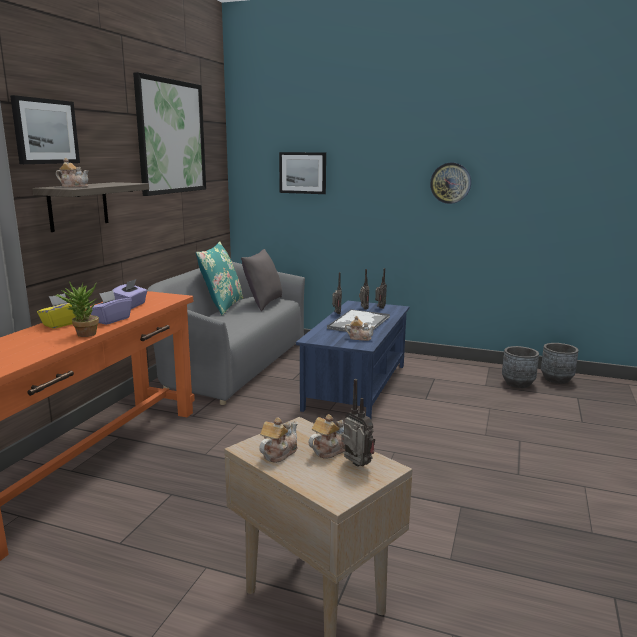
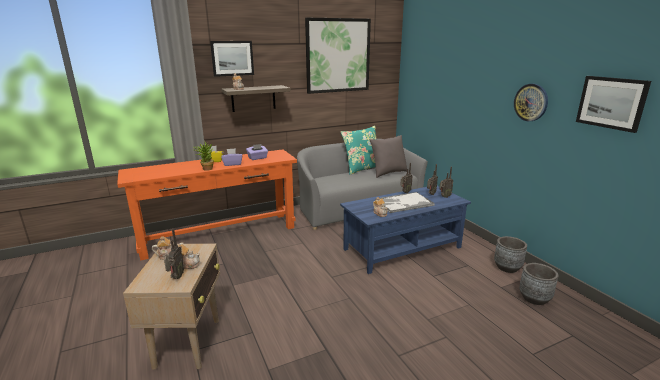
camera: 45 degrees right, 5 degrees up
(303, 173) = (435, 82): picture -> picture (611, 103)
(556, 379) = (584, 312): grey planter -> grey planter (507, 267)

